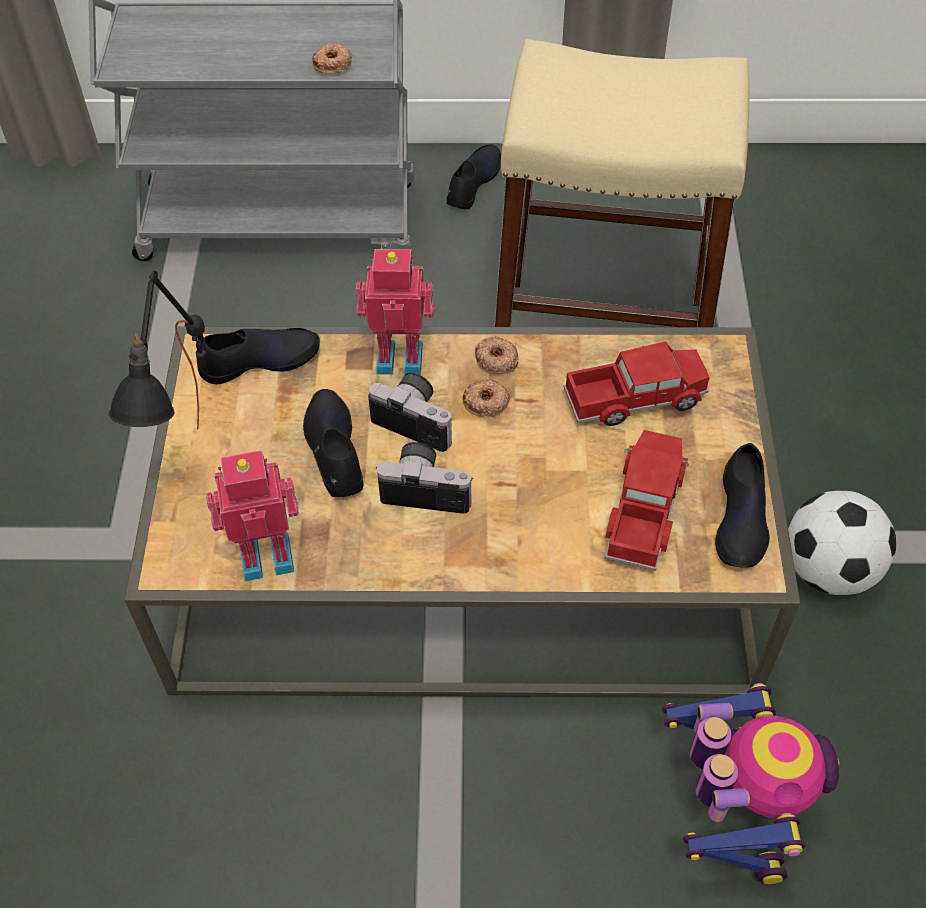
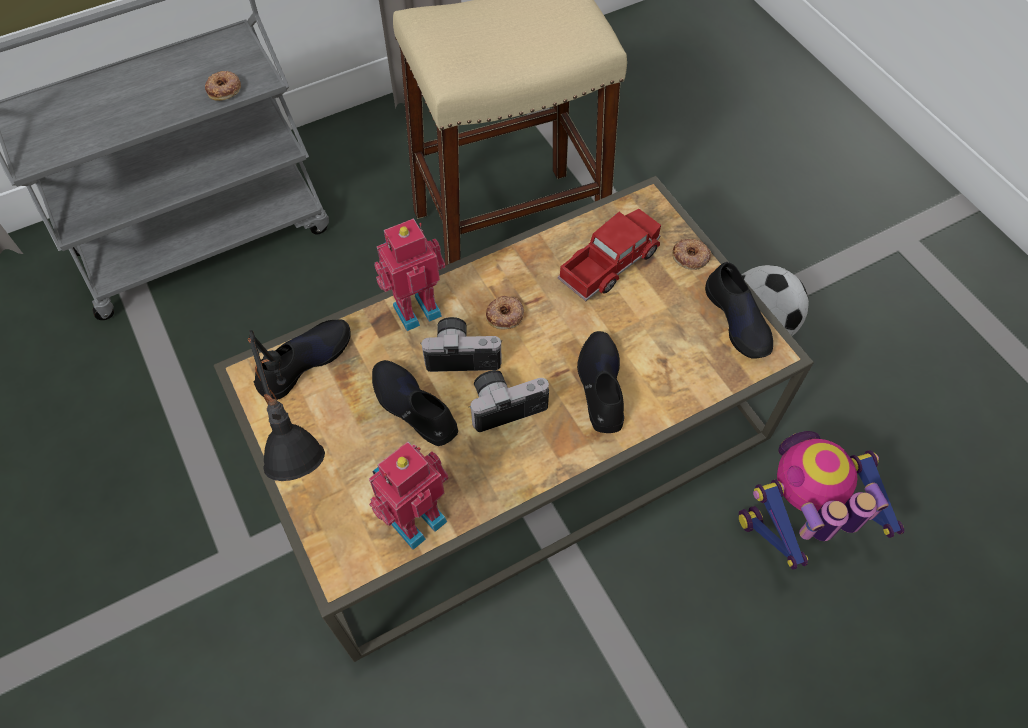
camera: 30 degrees left, 5 degrees up
(473, 182) = (341, 149): black shoe -> black shoe (601, 386)
(496, 359) = (491, 278): donut -> donut (690, 257)
(644, 510) = (670, 345): toy truck -> none
(733, 808) = (799, 524): toy robot -> toy robot turned 75 degrees counterclockwise

